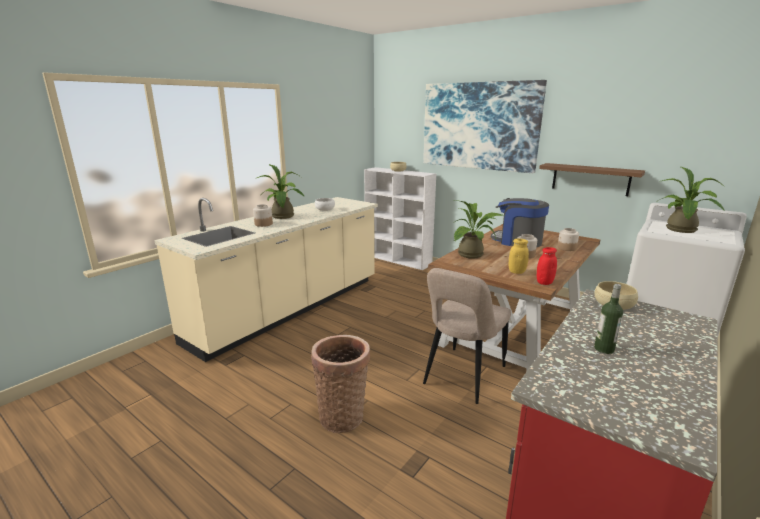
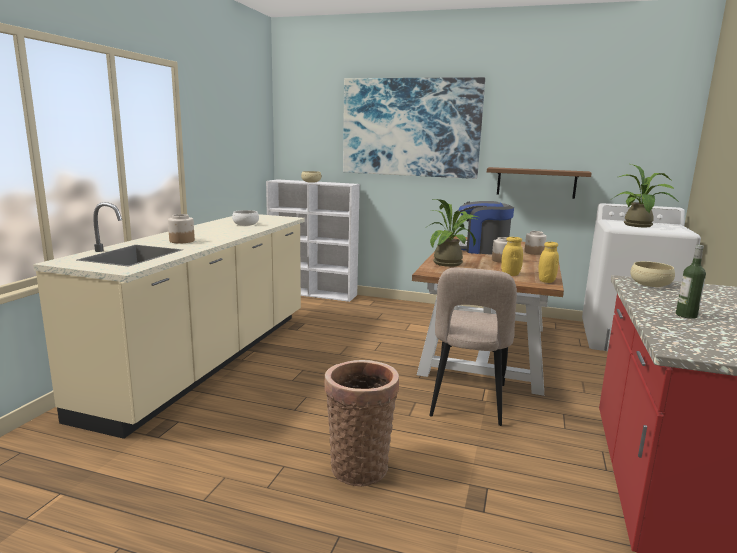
camera: 20 degrees left, 5 degrees down
(283, 217) = (200, 233): potted plant -> none
(544, 282) = (546, 281): red jar -> yellow jar

